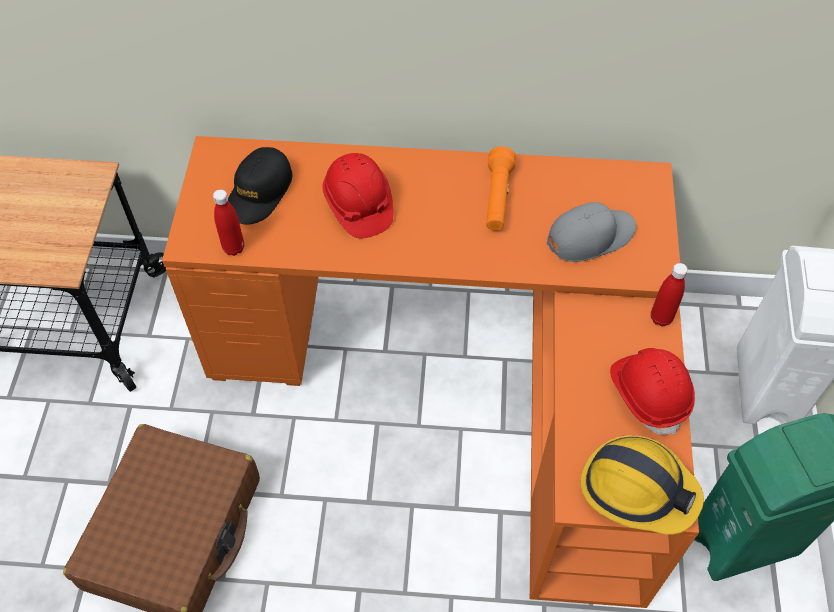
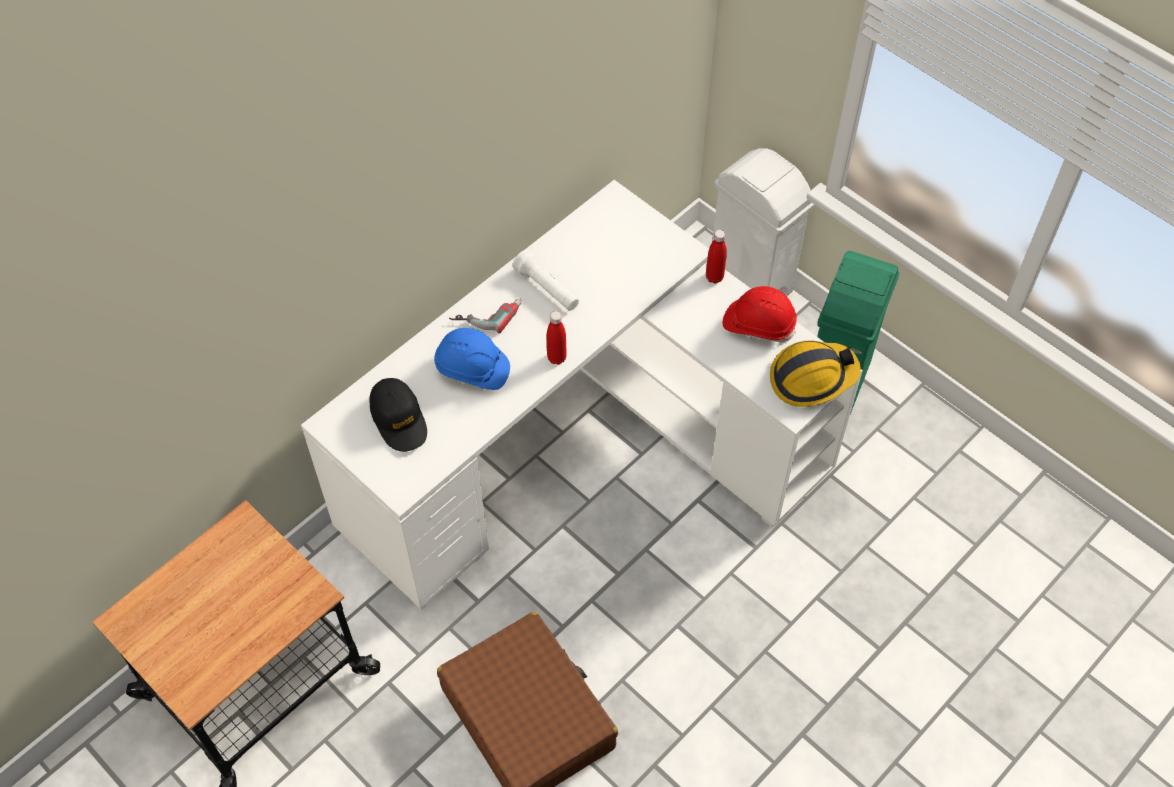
camera: 50 degrees left, 0 degrees up
(233, 248) = (433, 465): red bottle -> red bottle (556, 358)
(358, 206) = (472, 369): red hard hat -> blue hard hat
(427, 175) = (487, 313): none -> power drill
(464, 379) = (580, 446): orange desk -> white desk
(497, 198) = (547, 289): orange flashlight -> white flashlight
(590, 236) = (627, 264): grey cap -> none

